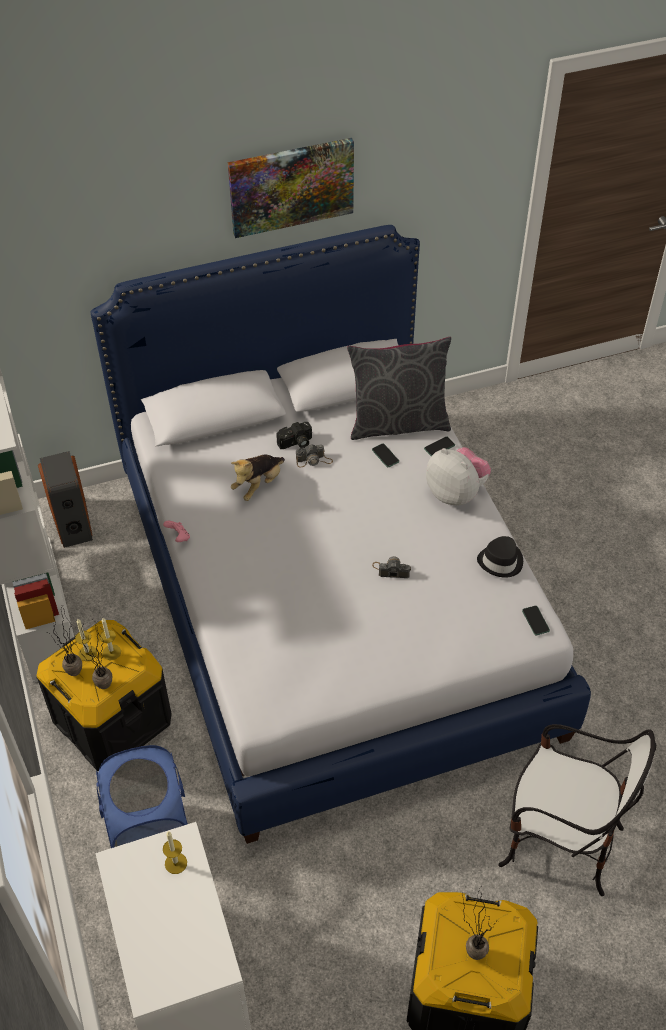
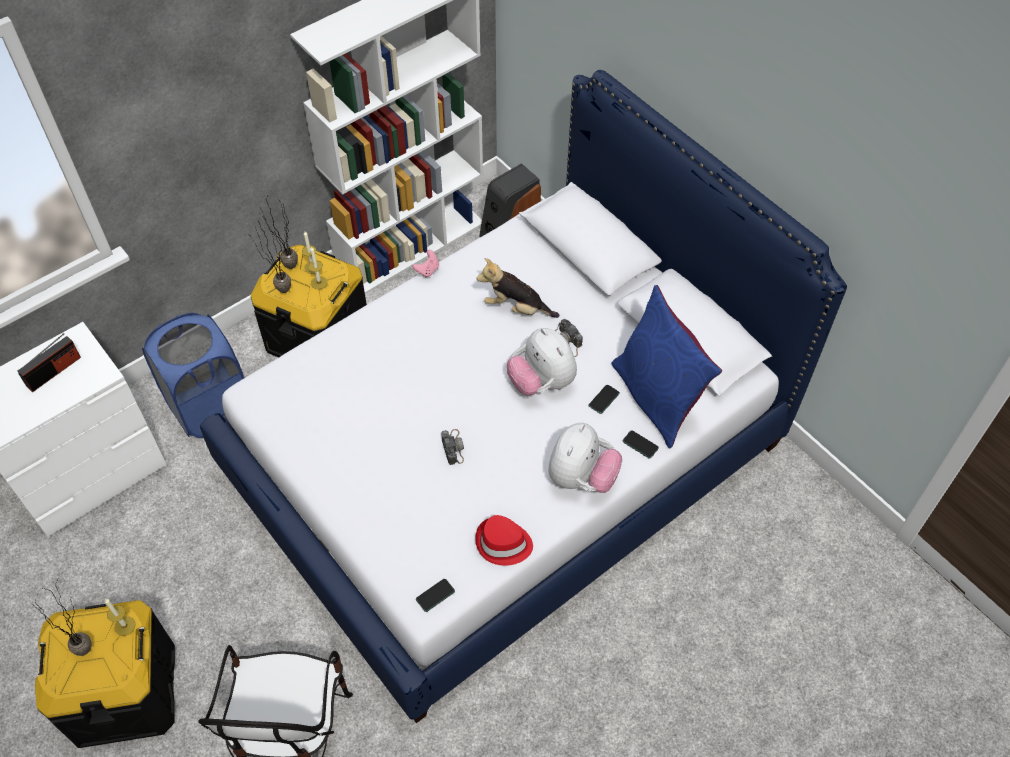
camera: 70 degrees right, 5 degrees up
(155, 893) = (54, 371): none -> radio
(176, 863) = (82, 375): candle -> candle (125, 626)
(291, 186) = (766, 120): picture -> none
(296, 443) = (584, 320): camera -> none
(348, 491) = (541, 382): none -> plush toy
(398, 423) = (656, 398): grey pillow -> blue pillow
(501, 561) = (503, 543): black hat -> red hat

